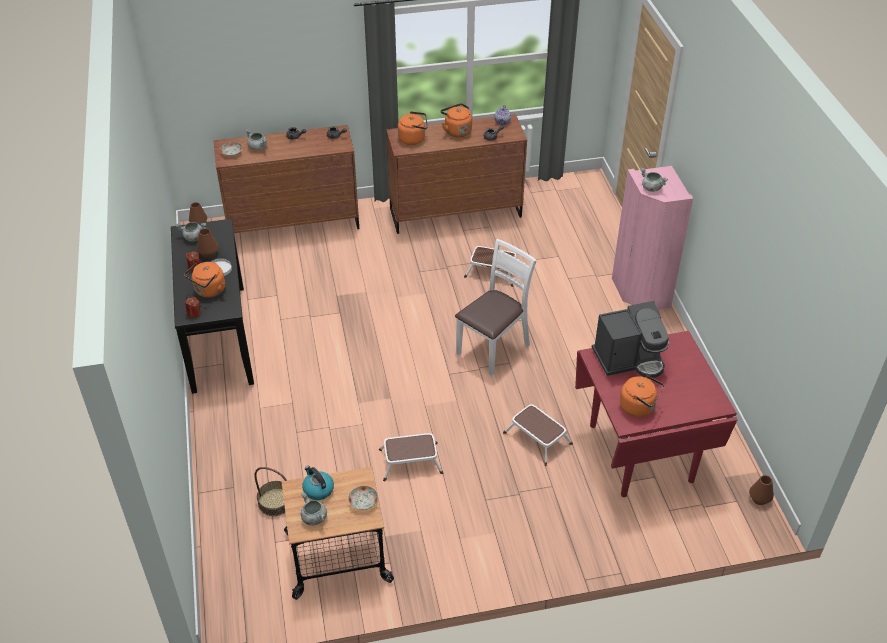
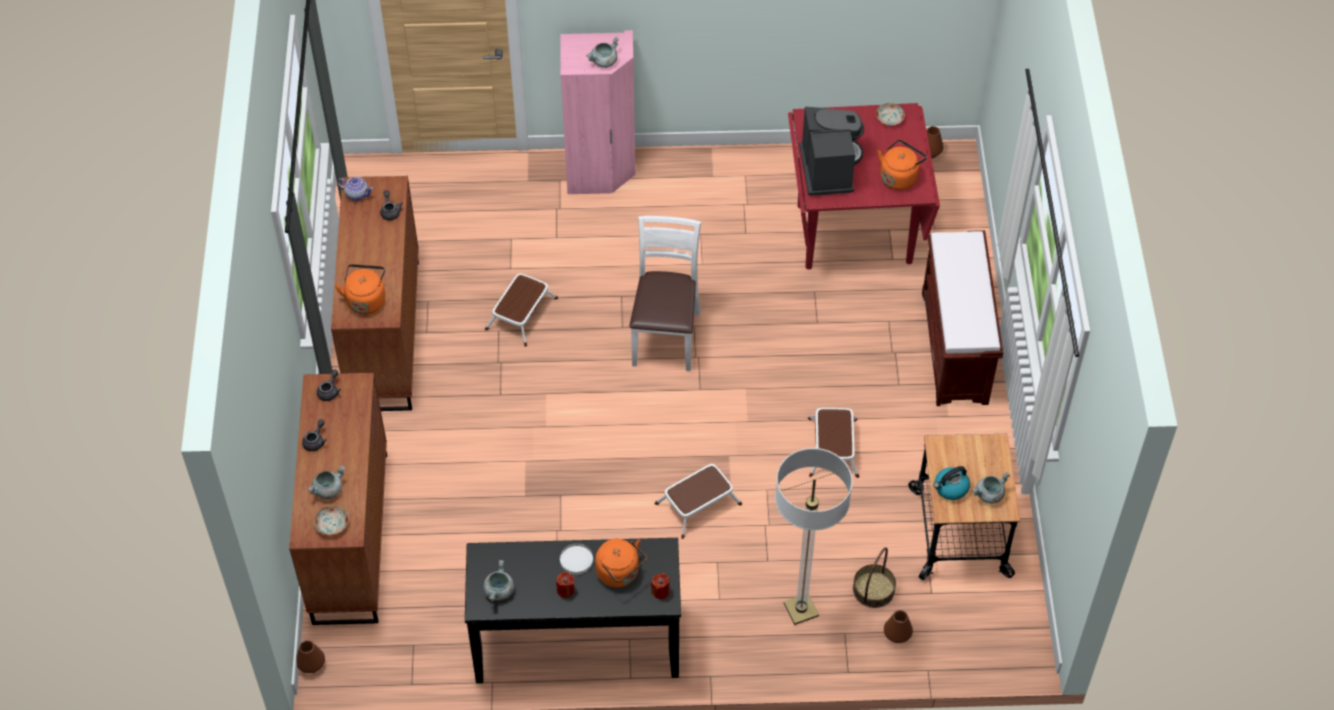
camera: 80 degrees left, 10 degrees up
(208, 253) = (540, 572): brown vase -> brown vase (897, 635)
(253, 457) = (801, 610): none -> floor lamp
(363, 502) = (973, 448): plate -> plate (890, 119)
(456, 131) = (362, 248): orange kettle -> none
(493, 348) = (665, 337): white chair -> white chair turned 45 degrees clockwise
(536, 538) = (955, 348): none -> brown bench
(538, 438) = (818, 320): brown step ladder -> brown step ladder (698, 503)

